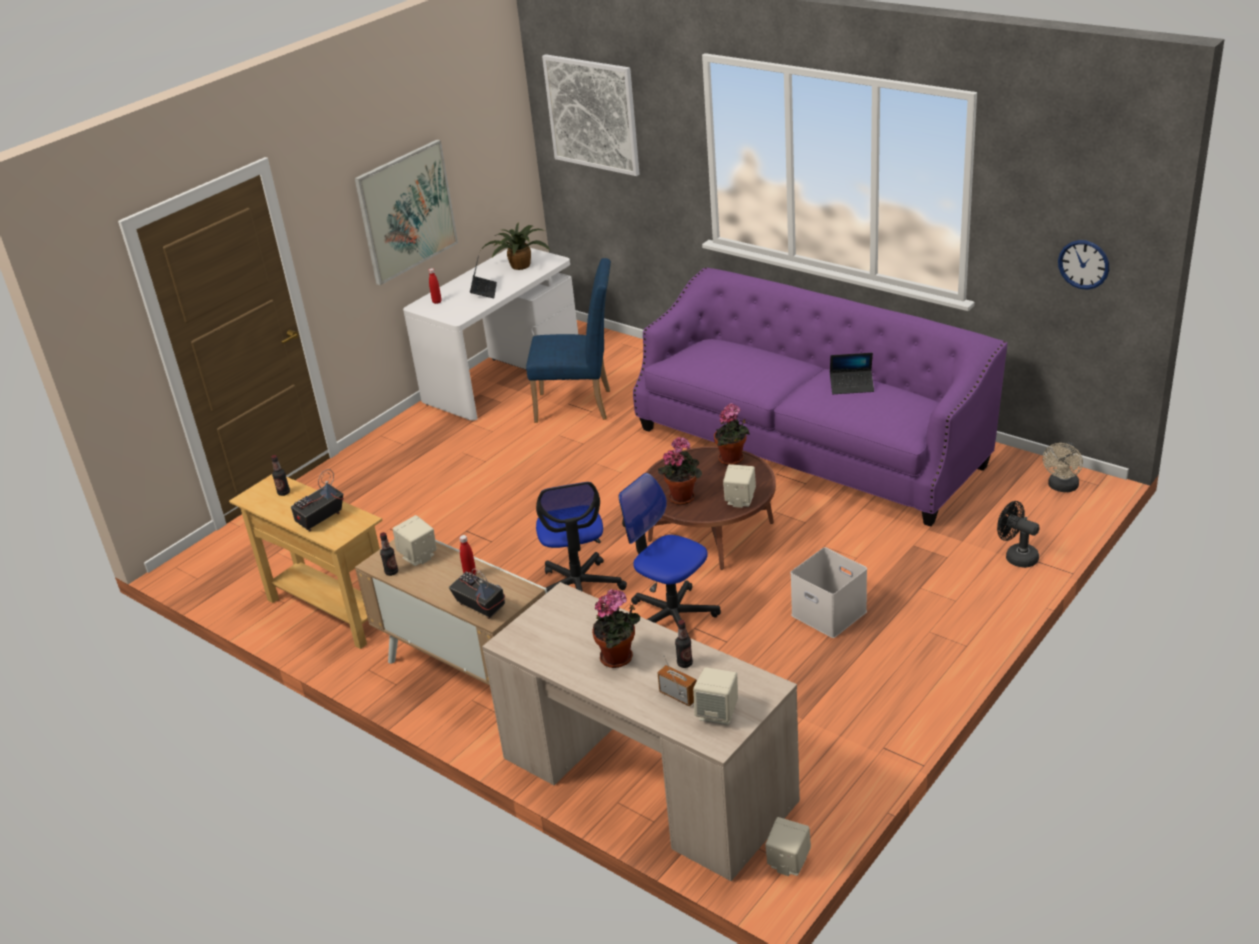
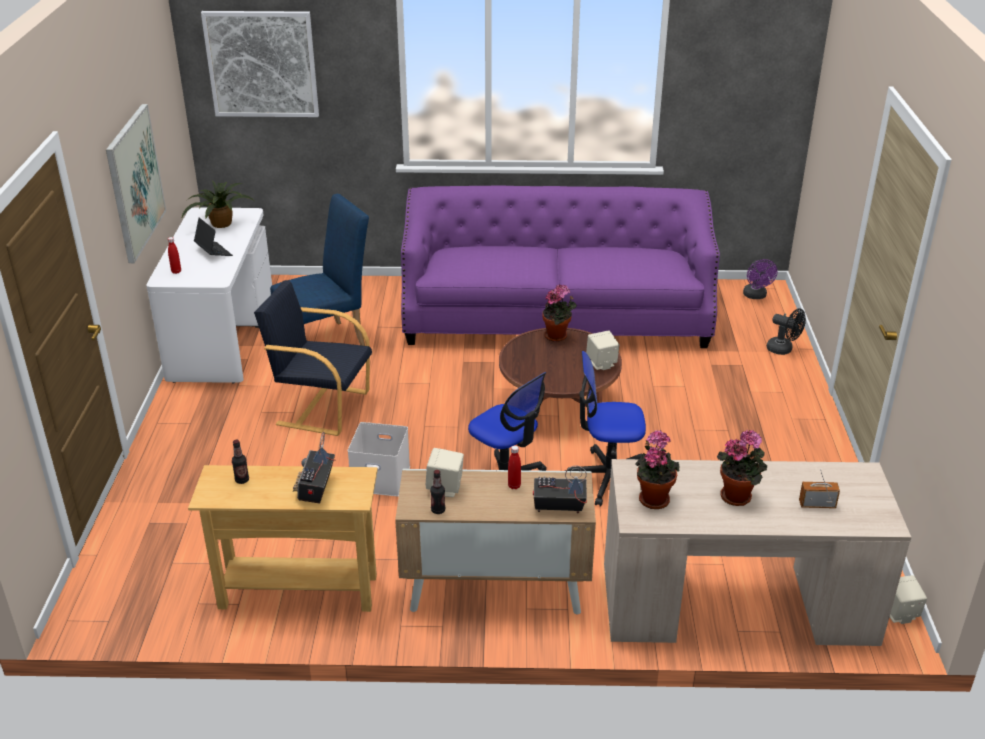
camera: 40 degrees left, 0 degrees up
(510, 464) = (322, 407): none -> black armchair
(683, 496) = (553, 375): potted plant -> potted plant (653, 498)
(685, 663) = (789, 480): bottle -> none
(718, 713) = (860, 504): beige speaker -> none
(827, 613) = (713, 432): white storage box -> white storage box (379, 479)
(852, 386) = (603, 254): laptop -> none
(1016, 556) = (783, 350): black fan -> black fan turned 150 degrees counterclockwise
(1062, 487) = (756, 296): beige fan -> purple fan
(1083, 264) = (758, 116): wall clock -> none

